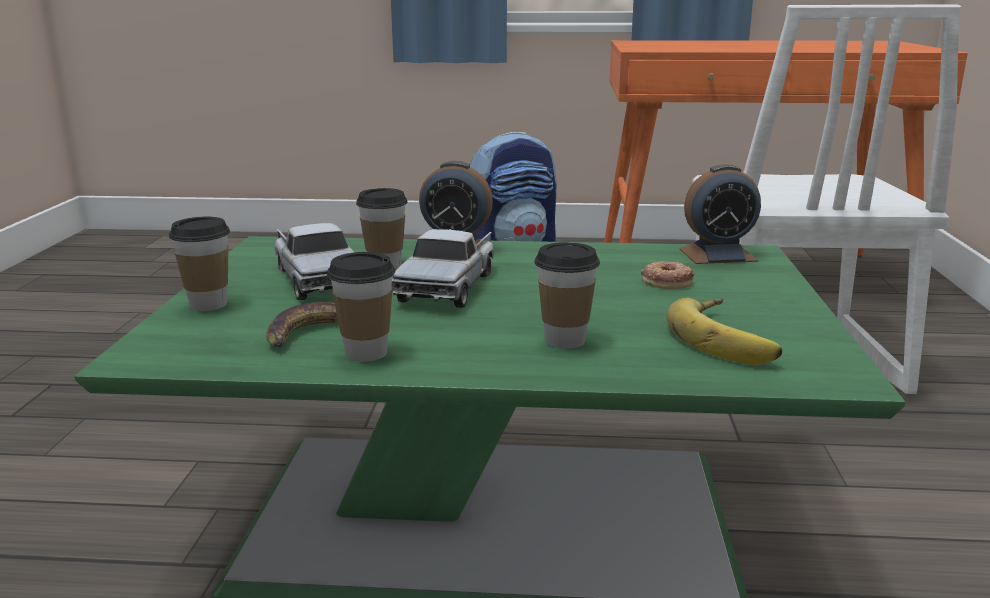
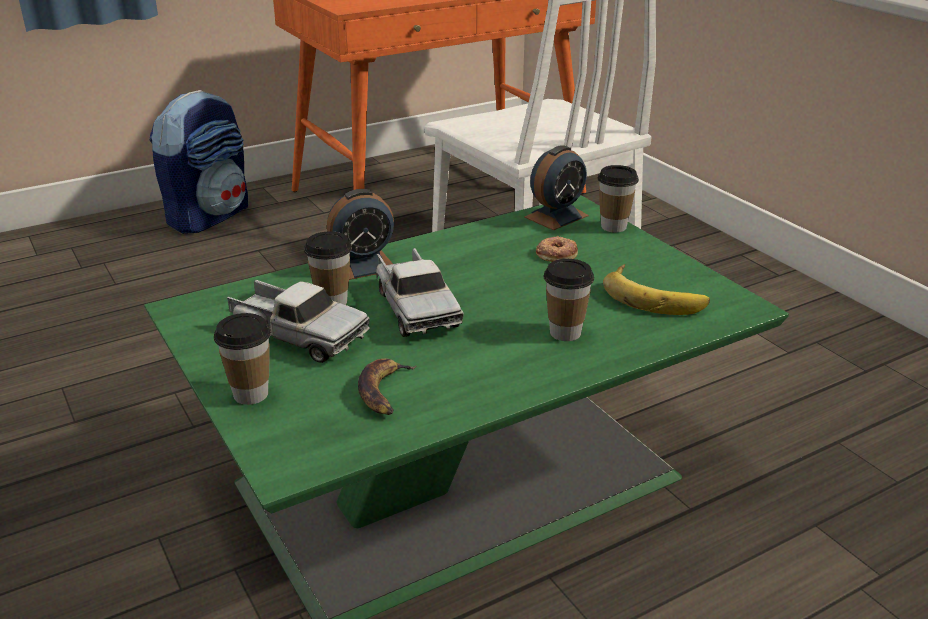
camera: 35 degrees left, 10 degrees up
(366, 353) = (454, 394): cup -> cup (613, 227)

